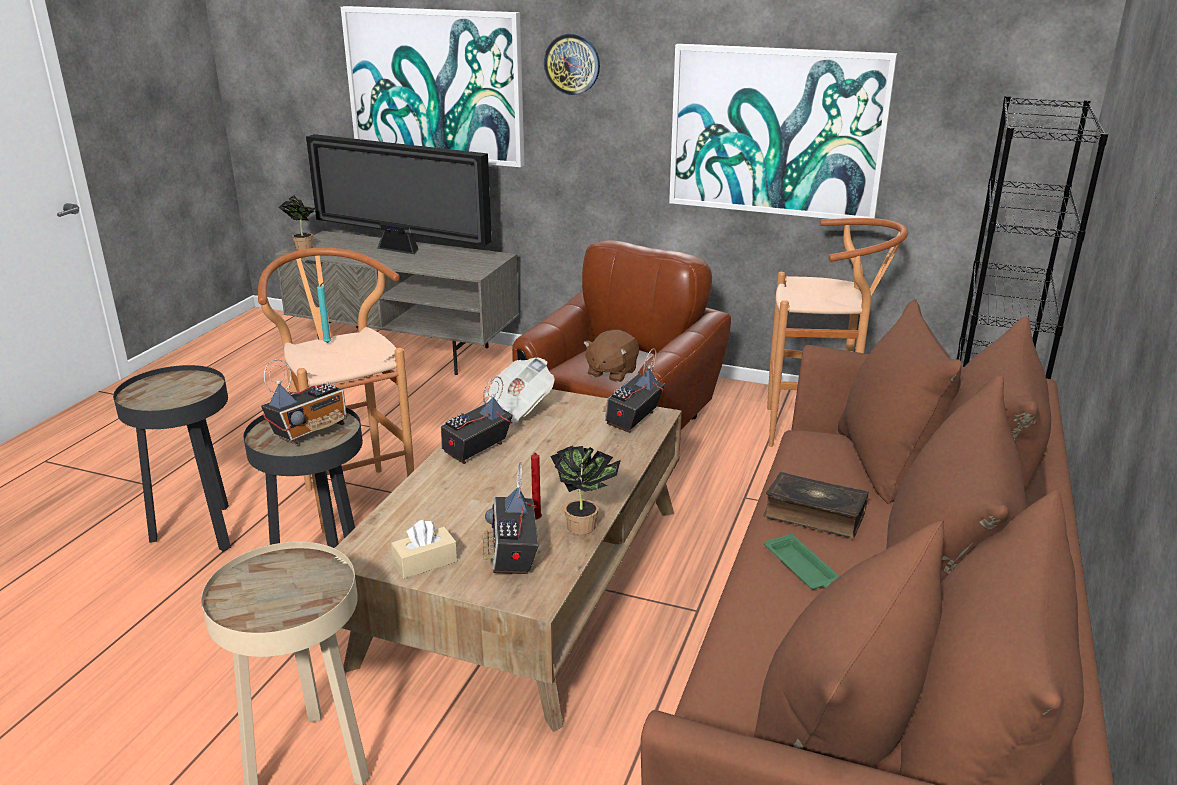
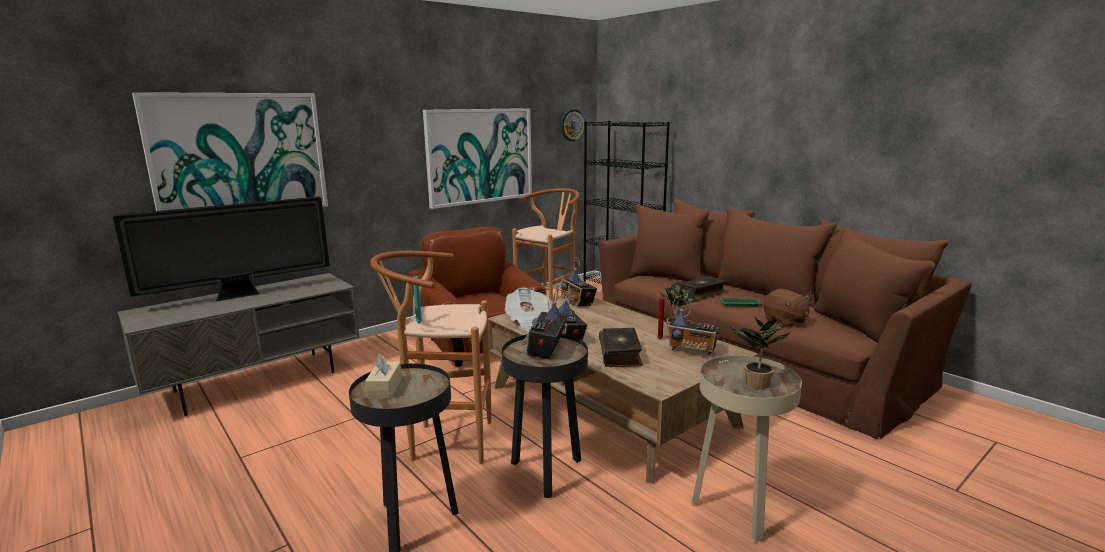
camera: 60 degrees left, 10 degrees down
(302, 246) = (139, 322): potted plant -> potted plant (754, 384)
(310, 431) = (545, 350): radio -> radio turned 150 degrees counterclockwise
(425, 562) = (682, 370): beige tissue box -> beige tissue box (384, 388)
(450, 501) = (620, 354): none -> book
(572, 64) = (355, 127): wall clock -> wall clock (572, 125)
(611, 372) = (495, 303): brown plush toy -> brown plush toy (784, 321)

